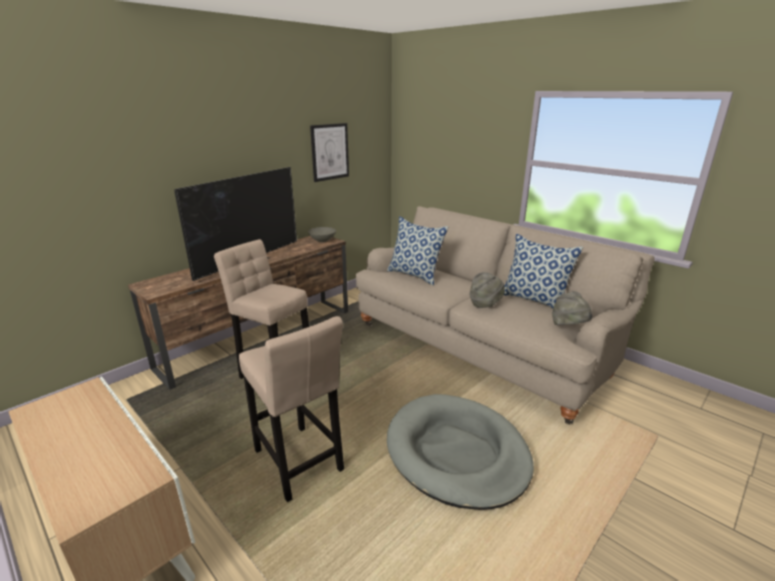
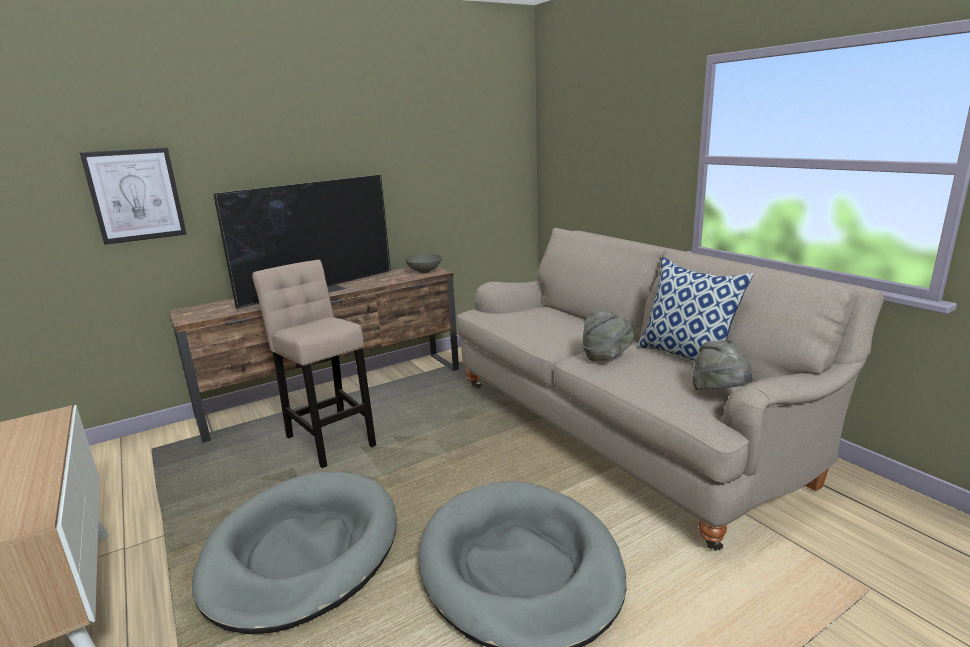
camera: 15 degrees right, 5 degrees down
(299, 464) = (302, 552): beige stool -> grey dog bed
(330, 152) = (443, 158): picture -> picture (136, 195)
(415, 275) = (529, 318): pillow -> none

